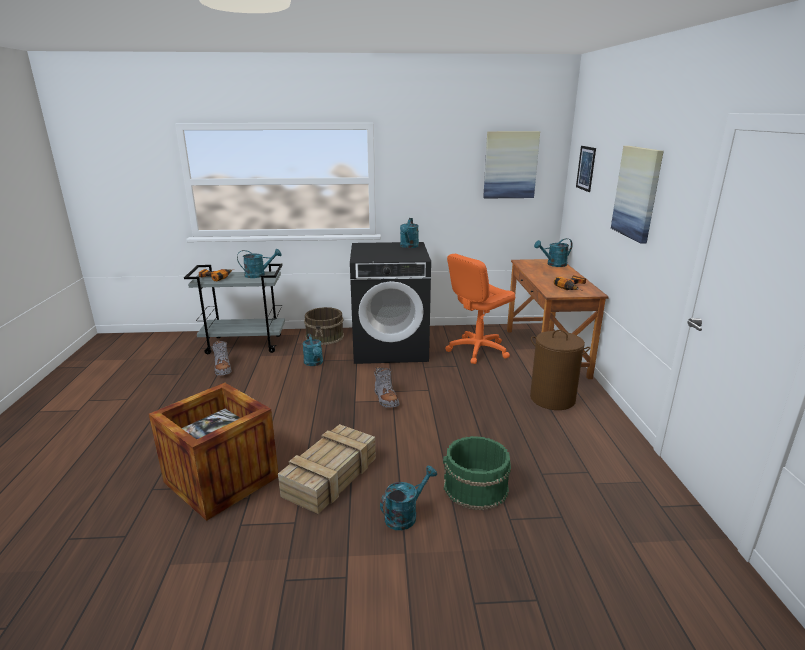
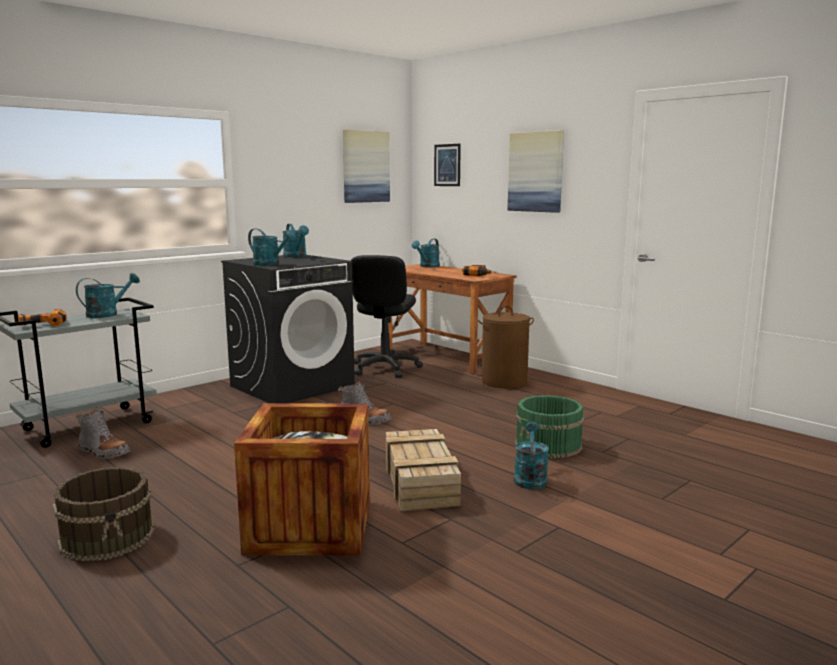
camera: 40 degrees left, 10 degrees down
(314, 363) = (227, 417): turquoise watering can -> turquoise watering can (270, 264)
(325, 336) = (193, 395): brown bucket -> brown bucket (108, 536)
(477, 350) = (385, 368): orange office chair -> black office chair

